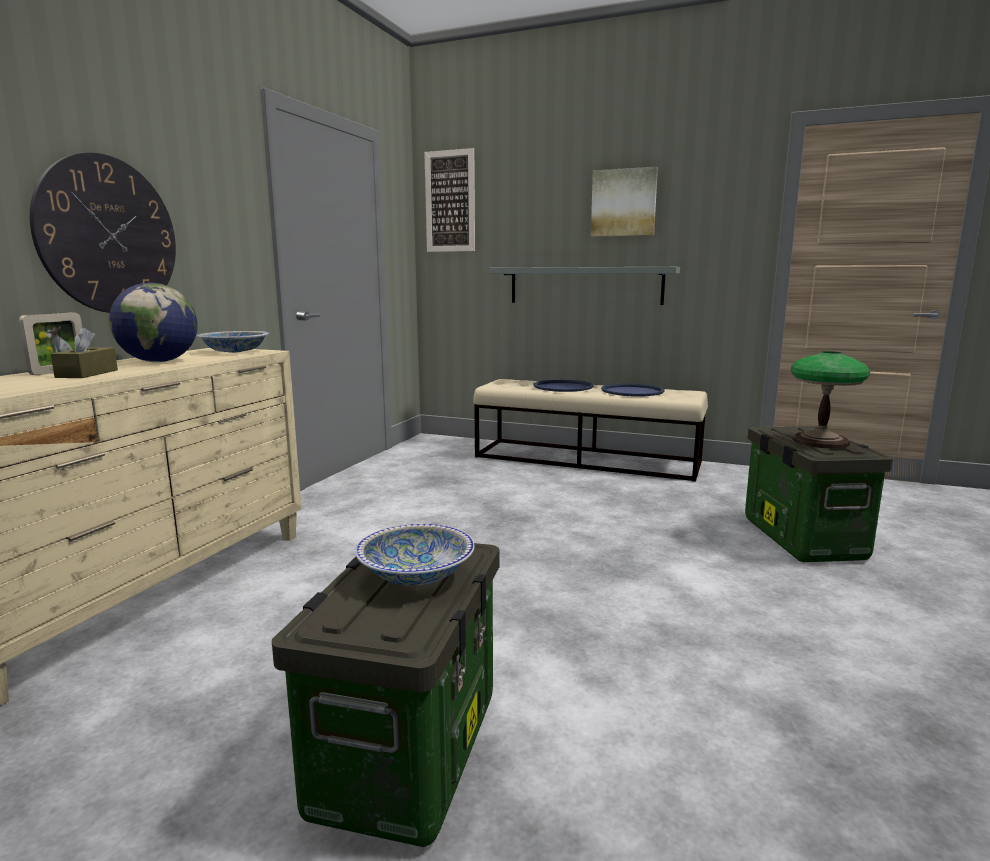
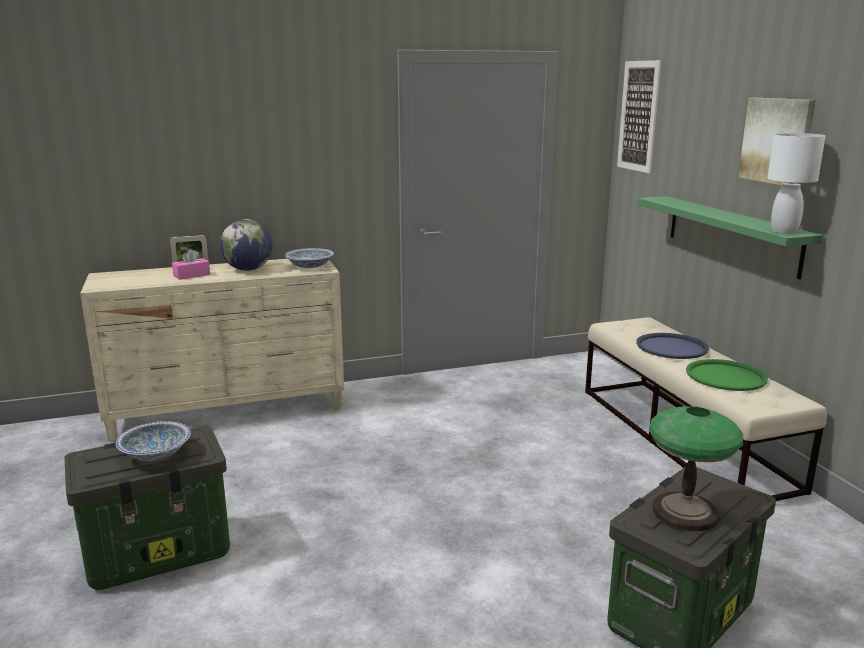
camera: 50 degrees right, 5 degrees up
(87, 374) = (191, 275): brown tissue box -> pink tissue box
(108, 235) = (246, 182): wall clock -> none
(585, 285) = (731, 234): grey shelf -> green shelf
(632, 391) = (725, 376): blue tray -> green tray
(659, 266) = (783, 231): none -> white table lamp

